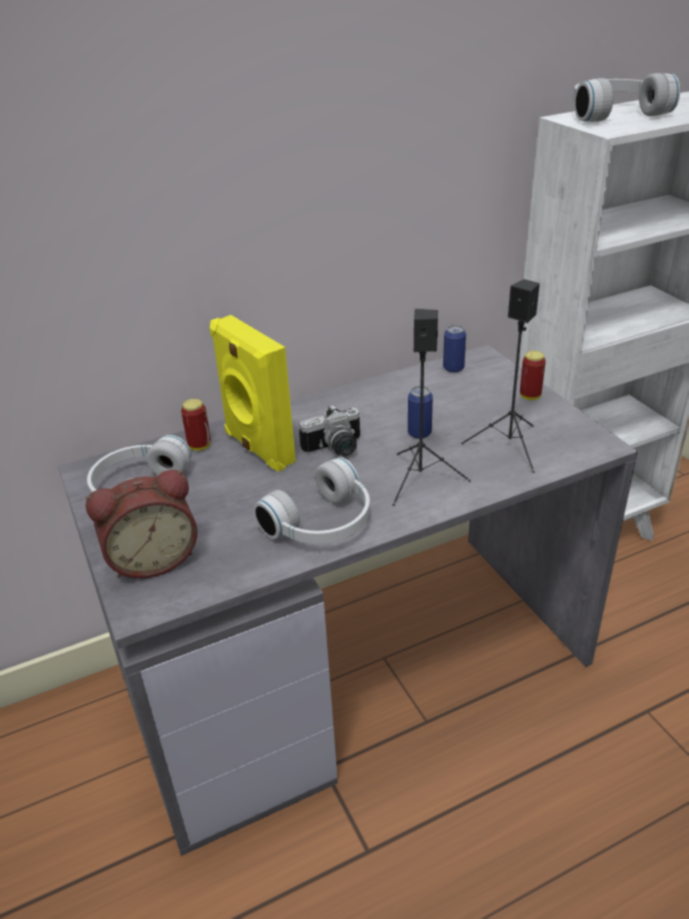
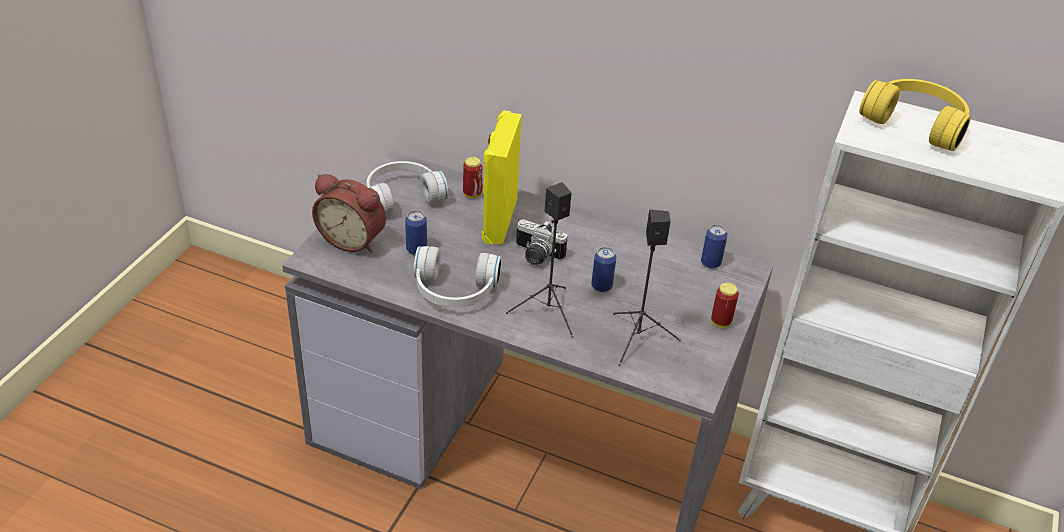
camera: 45 degrees right, 5 degrees up
(229, 520) = (416, 249): none -> can
(613, 113) = (916, 123): white headphones -> yellow headphones

